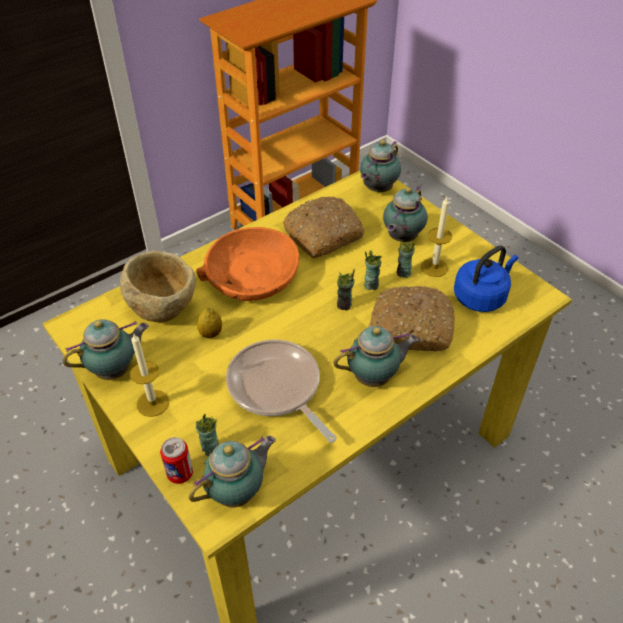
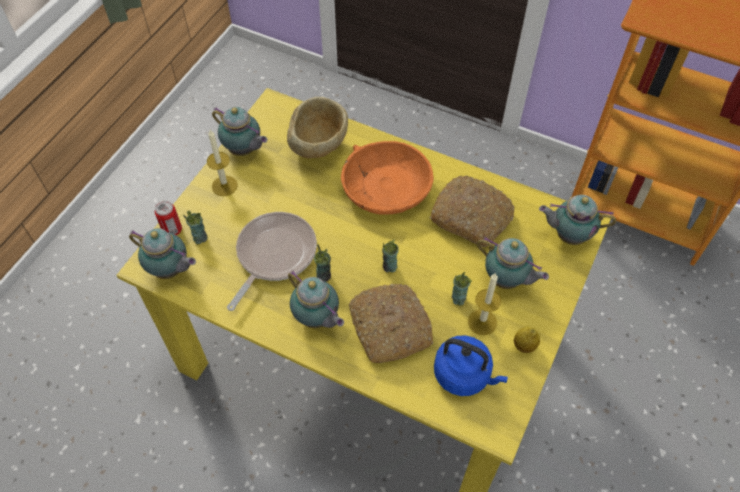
camera: 65 degrees right, 10 degrees up
(211, 333) = (307, 189): lemon -> lemon (524, 346)
(371, 285) = (426, 278): cup -> cup (324, 275)
(401, 238) = (506, 280): teapot -> teapot turned 150 degrees counterclockwise

